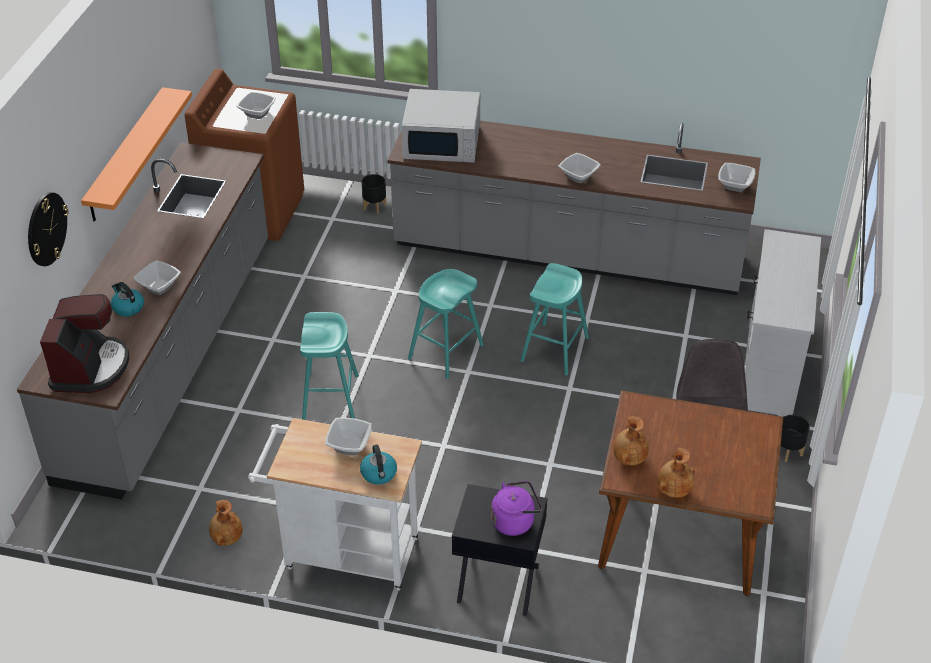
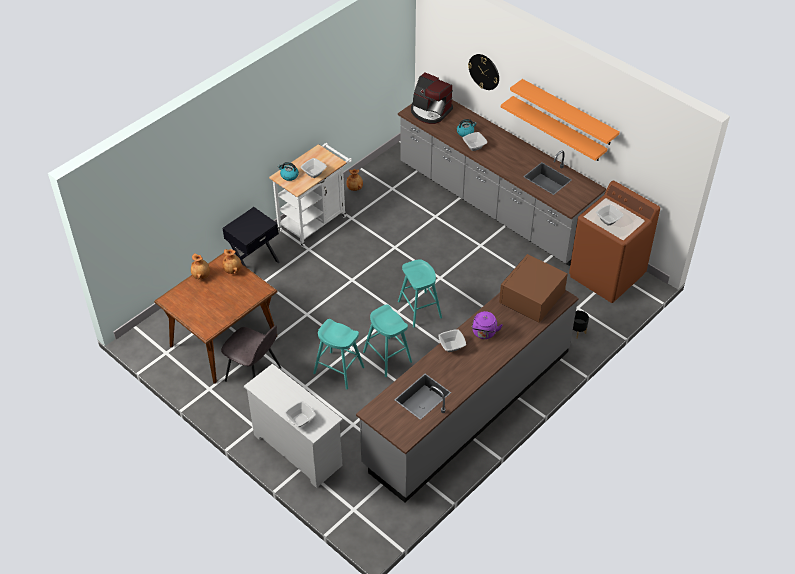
camera: 120 degrees right, 5 degrees up
(125, 108) = (568, 112): none -> orange shelf
(330, 397) = (419, 251): turquoise stool -> turquoise stool (339, 370)
(442, 143) = (531, 298): white microwave -> brown microwave
(515, 521) = (242, 229): purple kettle -> purple kettle (484, 333)
(735, 185) = (387, 420): bowl -> bowl (301, 420)
(789, 452) = (232, 417): black planter -> none

